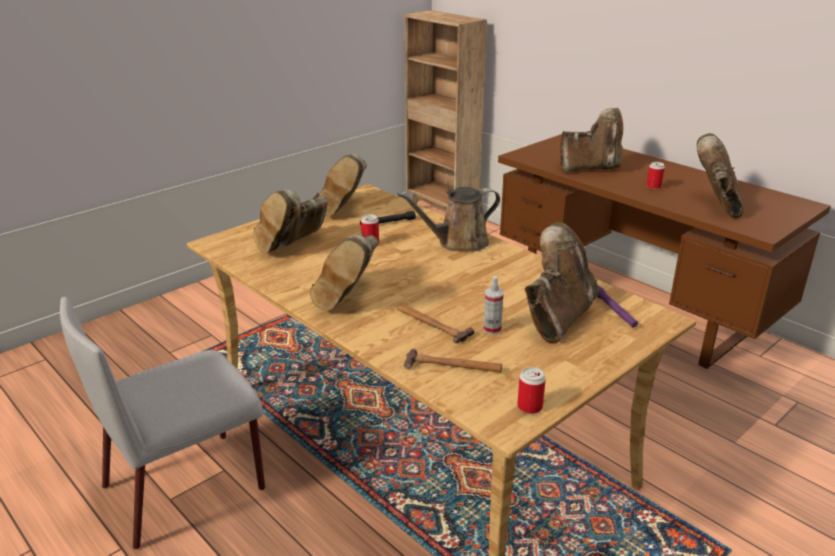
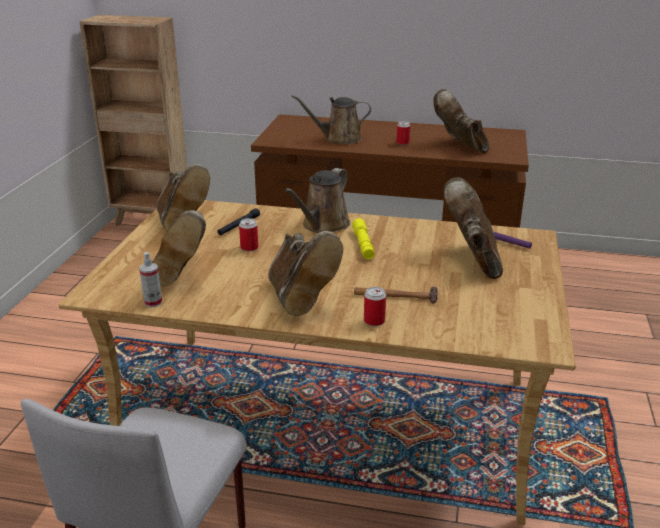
camera: 35 degrees left, 0 degrees up
(453, 366) = (455, 321): hammer -> none
(469, 270) = (363, 244): none -> yellow flashlight
(492, 329) = (442, 283): spray bottle -> spray bottle (153, 302)
(529, 407) = (543, 328): can -> can (374, 321)
(591, 168) = (339, 139): brown boot -> brown watering can

